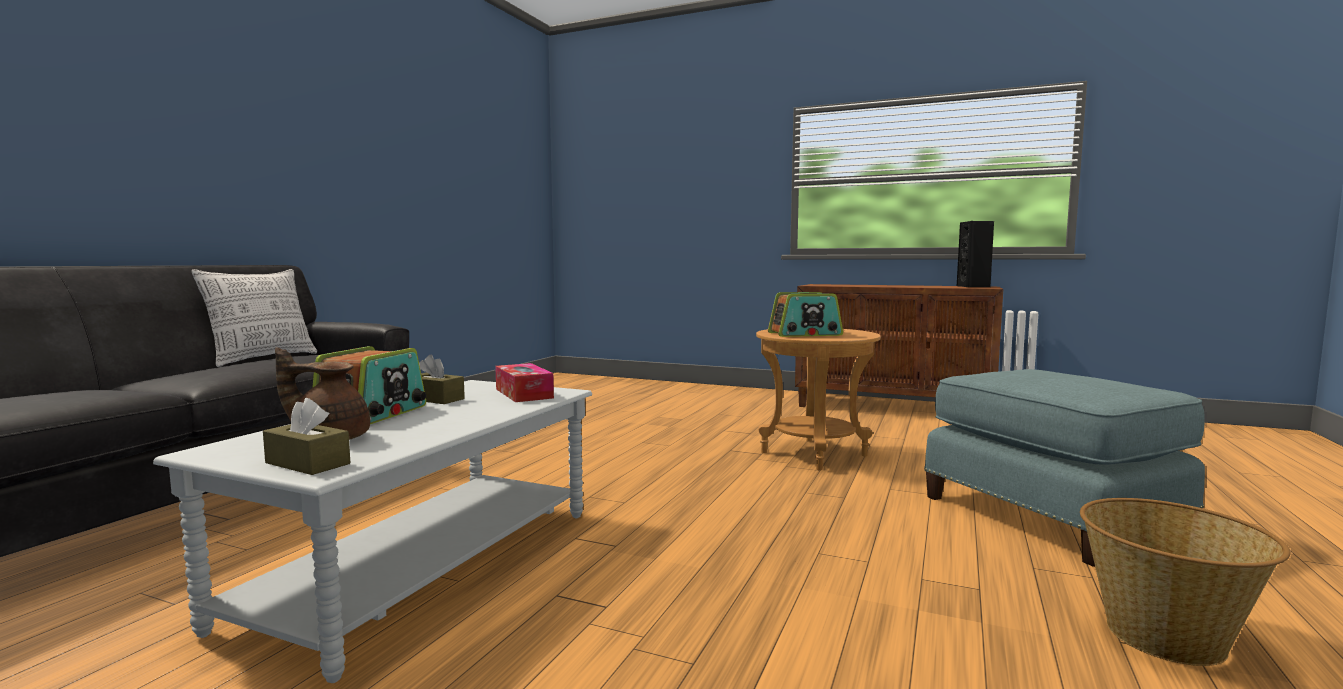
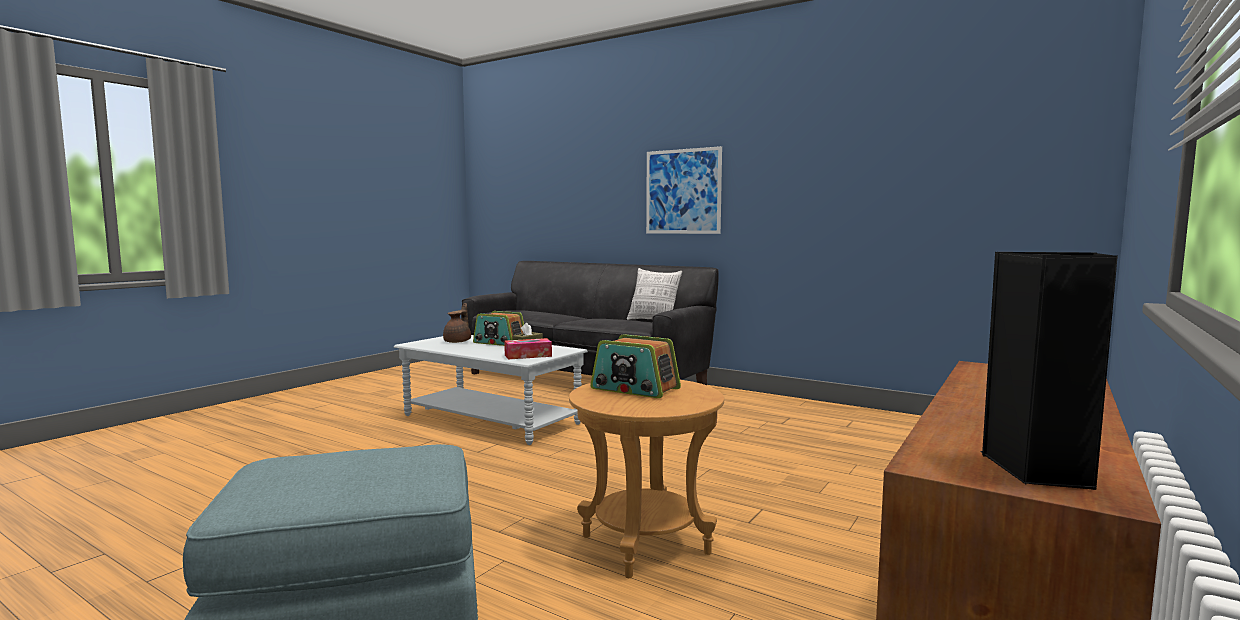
camera: 100 degrees right, 0 degrees up
(214, 136) = (683, 191): none -> picture
(307, 463) = (424, 342): brown tissue box -> none
(805, 334) = (635, 389): radio -> radio turned 60 degrees counterclockwise
(1166, 637) = (170, 580): basket -> none

